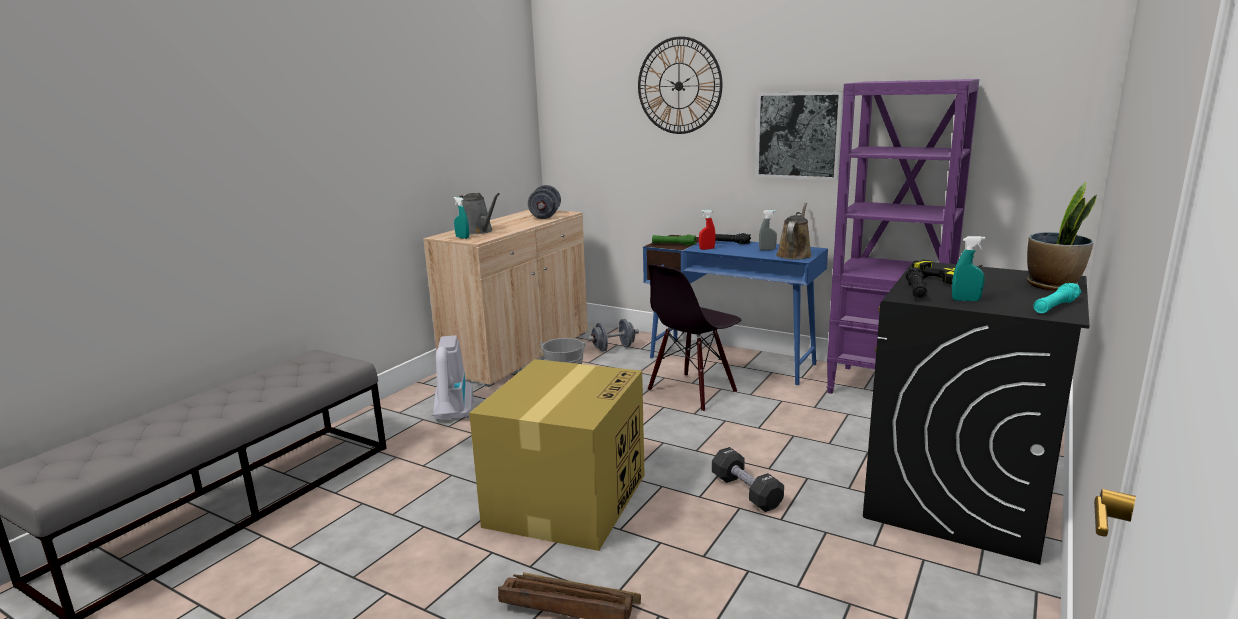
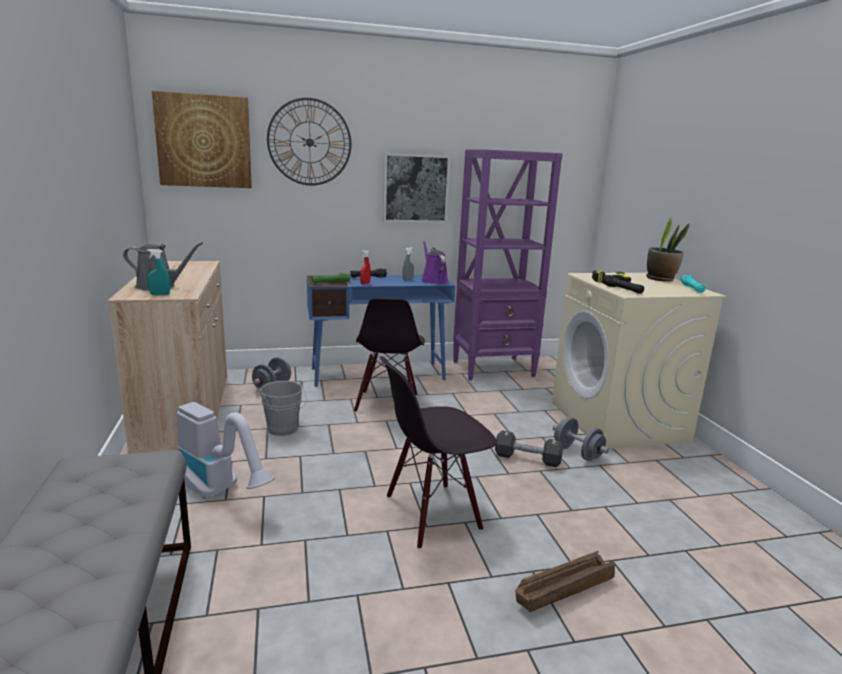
camera: 45 degrees left, 0 degrees up
(545, 216) = (192, 267): grey dumbbell -> grey dumbbell (577, 453)
(567, 498) = (432, 514): cardboard box -> black chair
(585, 92) = (204, 141): none -> picture
(794, 254) = (433, 281): brown watering can -> purple watering can
(958, 498) = (618, 421): black washing machine -> beige washing machine
(966, 300) = (655, 291): turquoise spray bottle -> none

